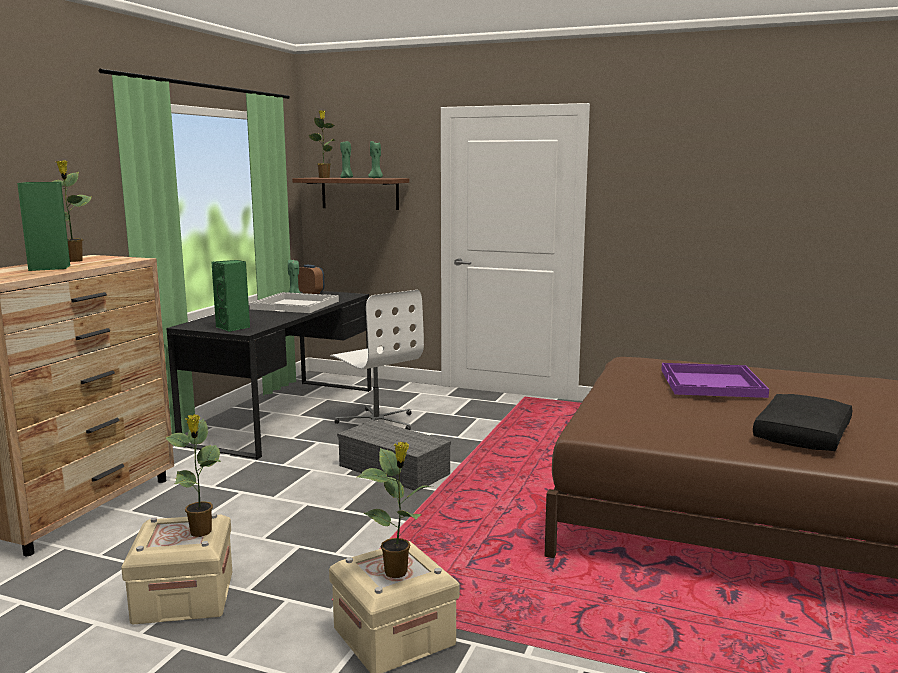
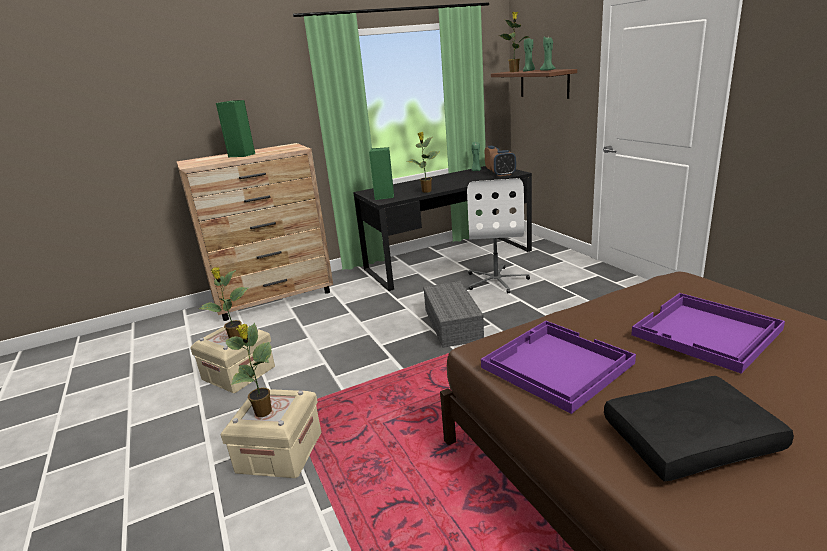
camera: 45 degrees right, 10 degrees up
(73, 261) = (271, 149): potted plant -> potted plant (426, 191)
(296, 305) = (460, 179): white tray -> none
(340, 297) = (503, 174): none -> alarm clock
(662, 423) = (555, 365): none -> purple tray

